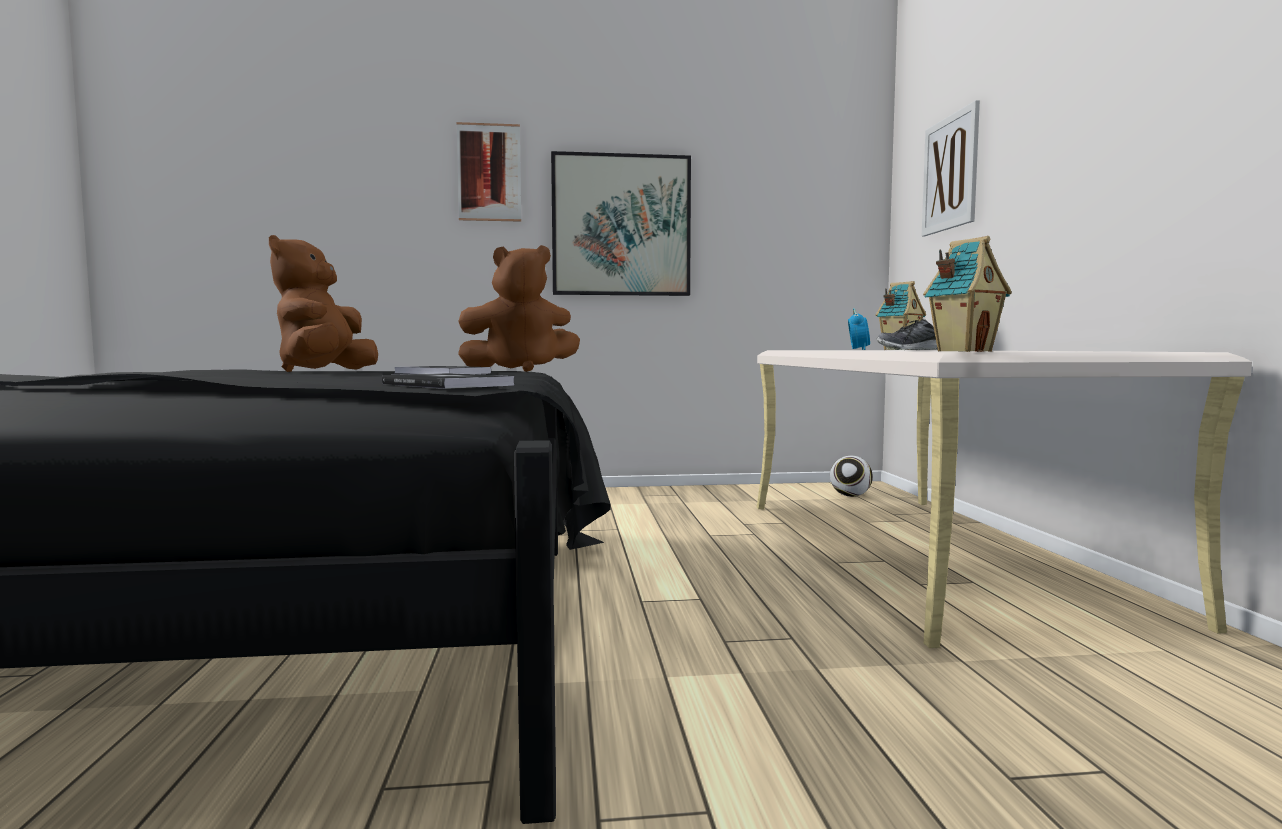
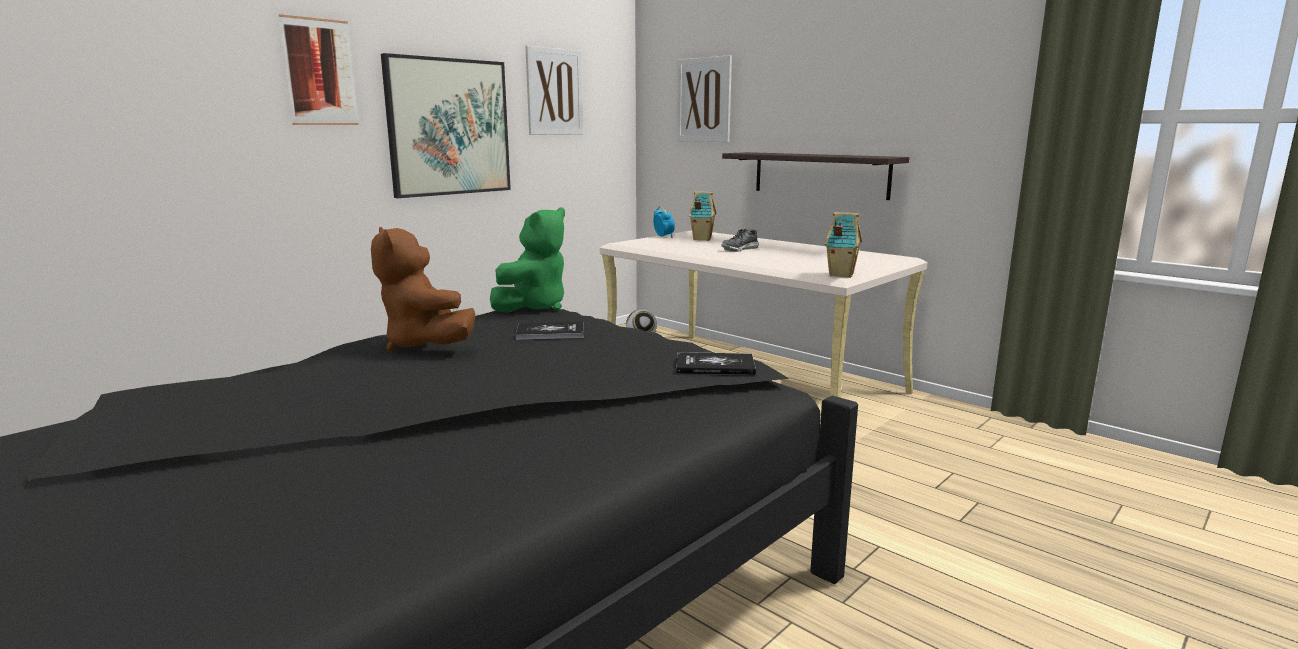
camera: 40 degrees left, 10 degrees up
(520, 370) = (534, 307): brown plush toy -> green plush toy
(762, 188) = (554, 92): none -> picture
(1081, 238) = (820, 174): none -> shelf

